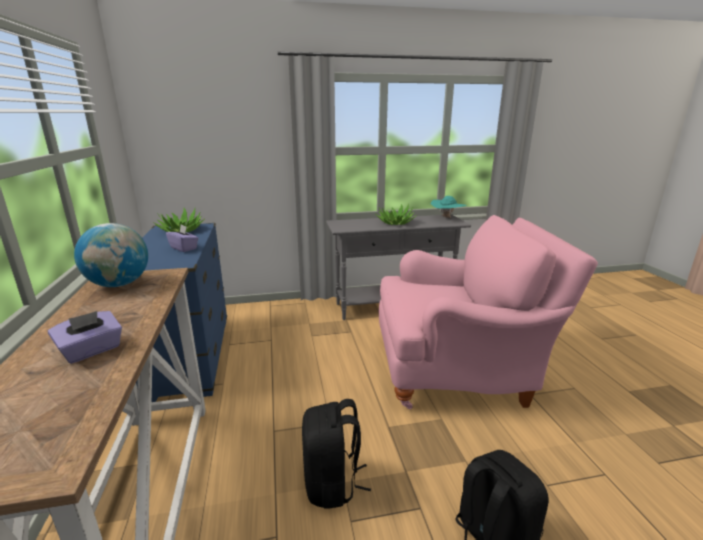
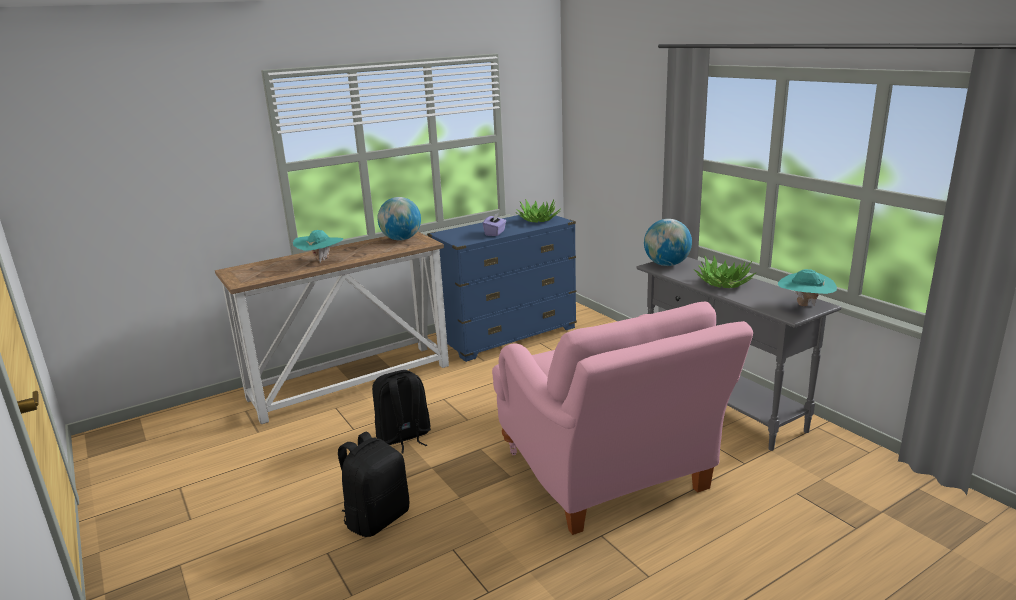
camera: 70 degrees right, 0 degrees up
(92, 351) = (321, 260): purple tissue box -> turquoise hat
(343, 226) = (666, 265): none -> globe

